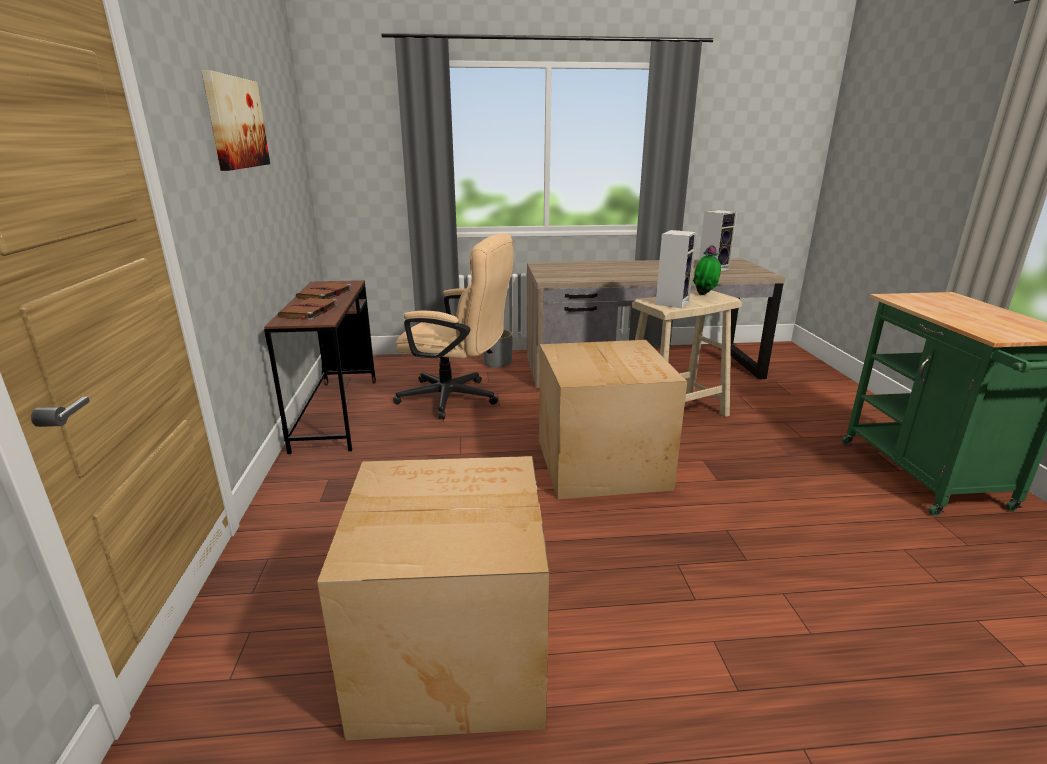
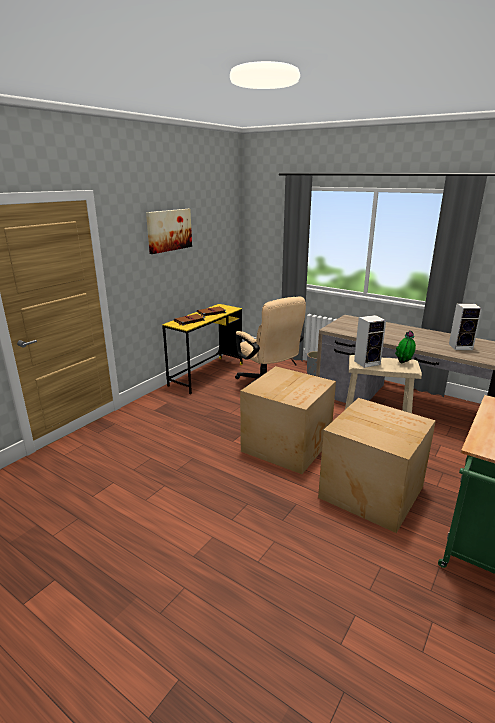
camera: 40 degrees right, 0 degrees up
(336, 413) = (206, 374): brown desk -> yellow desk
(449, 650) = (124, 482): cardboard box -> cardboard box (370, 491)

